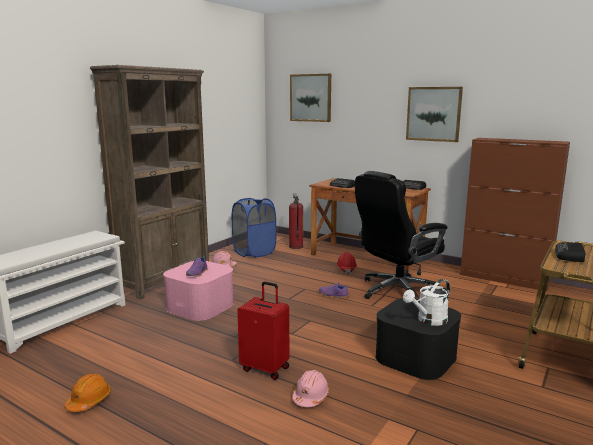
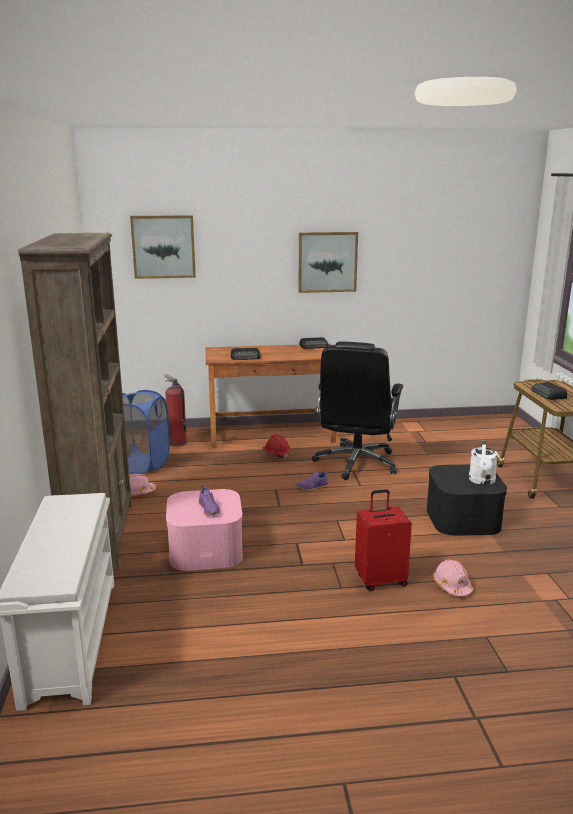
camera: 40 degrees left, 5 degrees up
(89, 401) = (291, 692): orange hard hat -> none
(504, 279) = (413, 423): brown cabinet -> none

